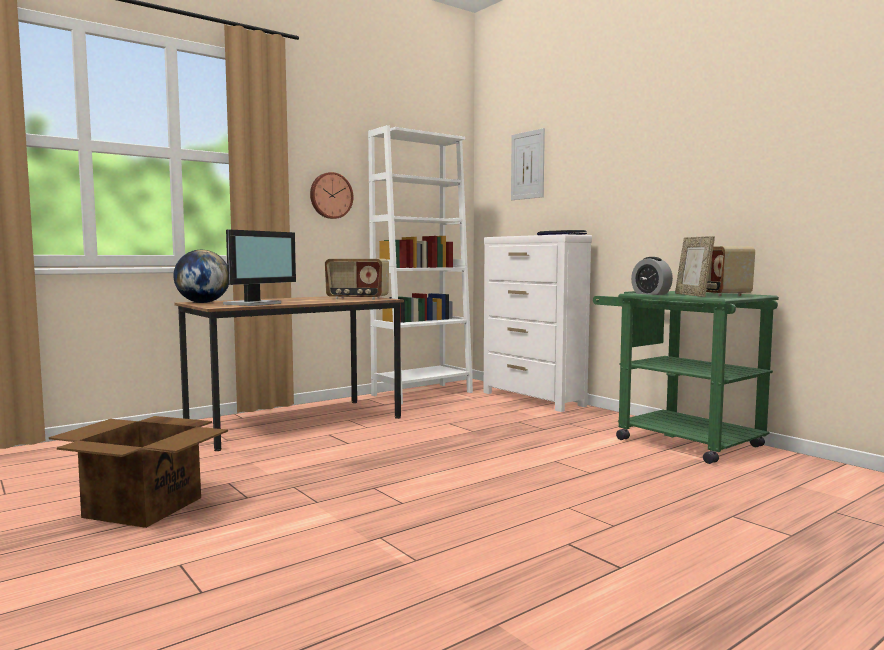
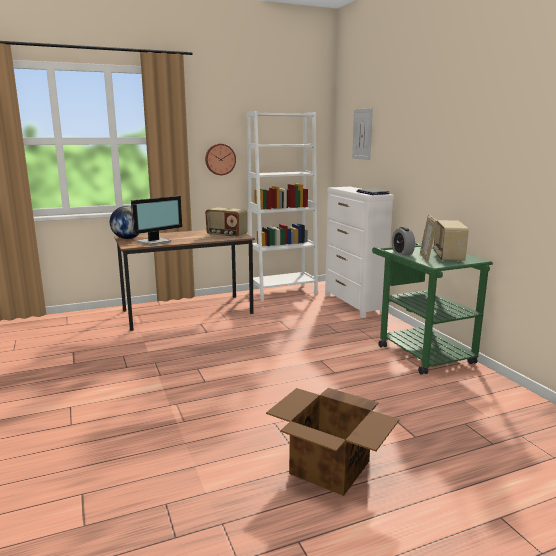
camera: 15 degrees right, 10 degrees up
(144, 507) = (72, 368): cardboard box -> cardboard box (330, 468)

